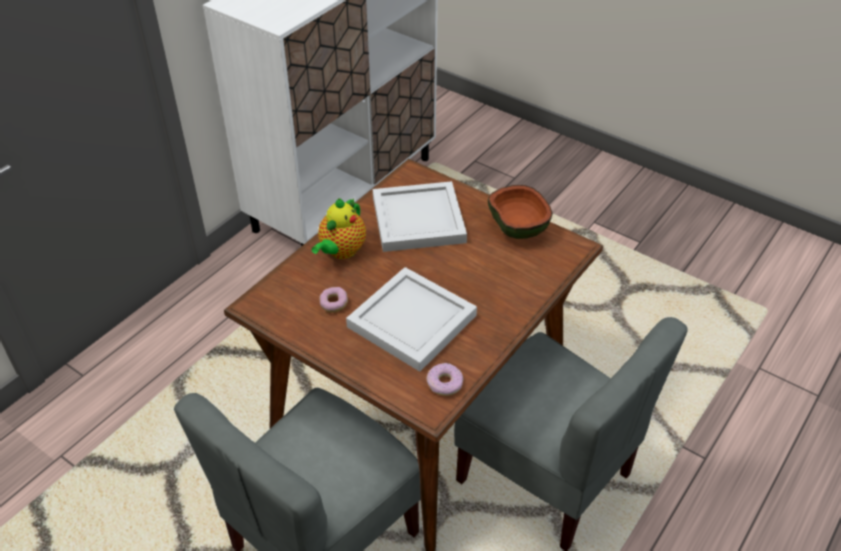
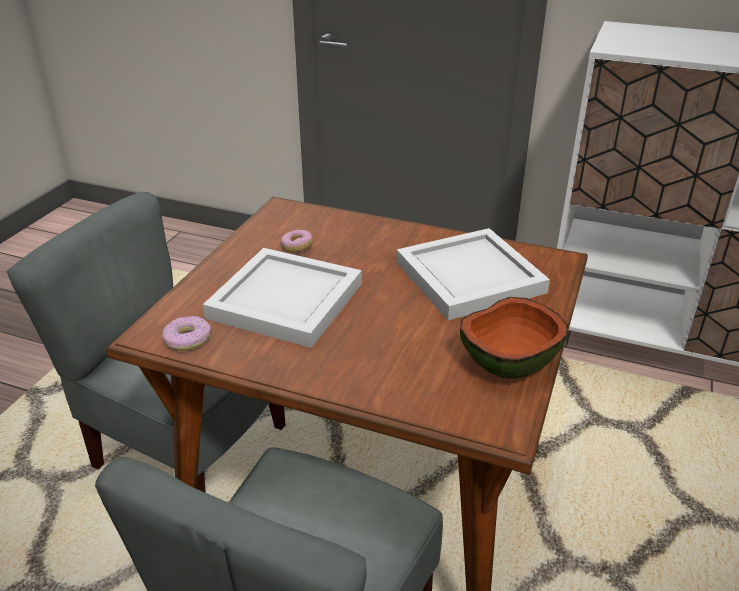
camera: 75 degrees right, 10 degrees down
(341, 251) = (382, 237): teapot -> none

